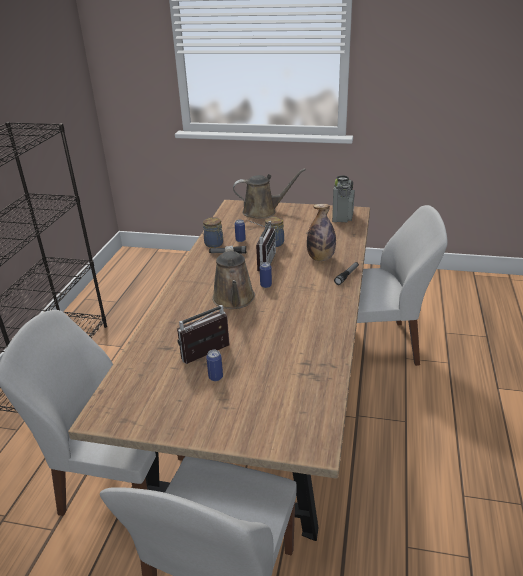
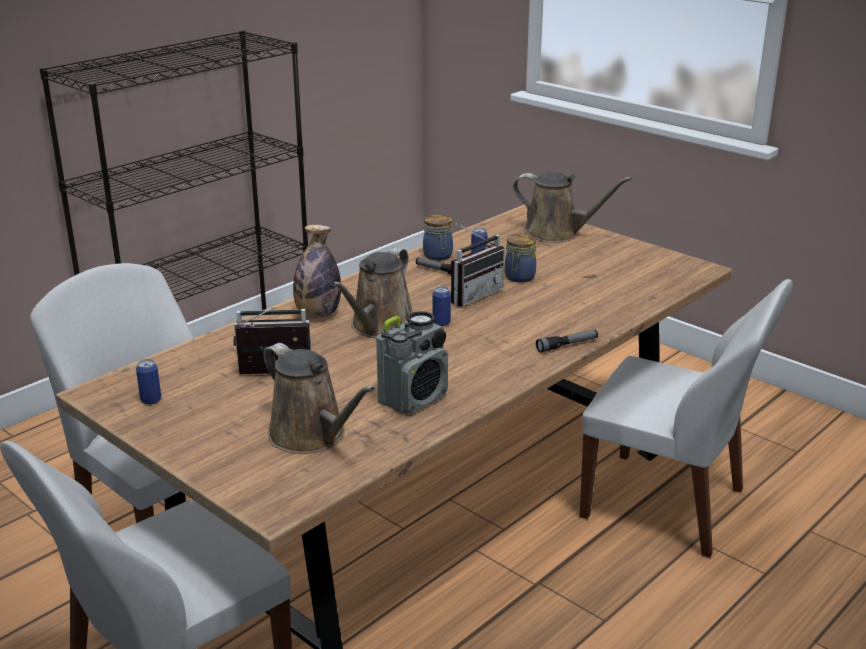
camera: 30 degrees right, 5 degrees down
(215, 377) = (255, 399): can -> can (151, 400)
(279, 387) = (312, 436): none -> brown watering can
(320, 258) = (559, 313): bottle -> bottle (318, 314)
(342, 216) = (668, 270): radio -> radio (414, 399)

